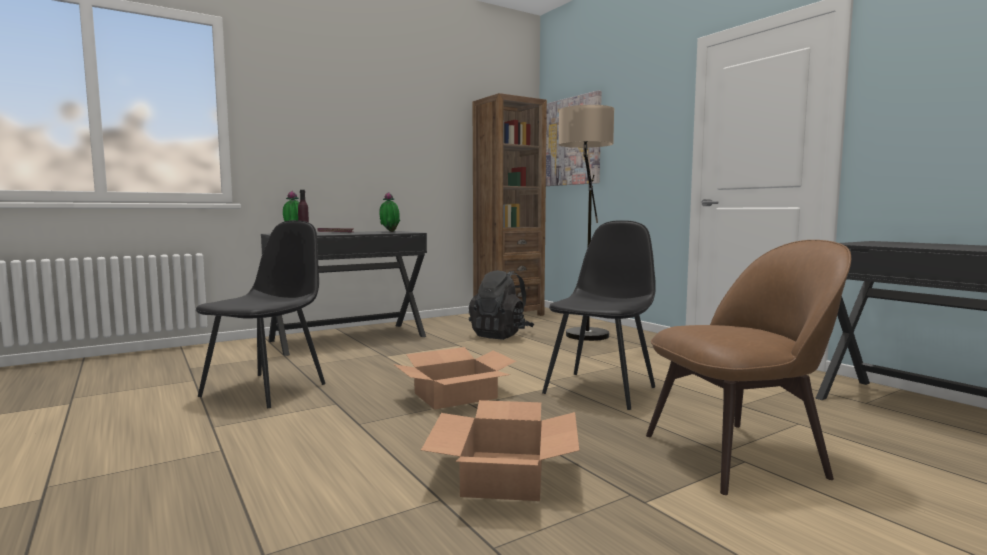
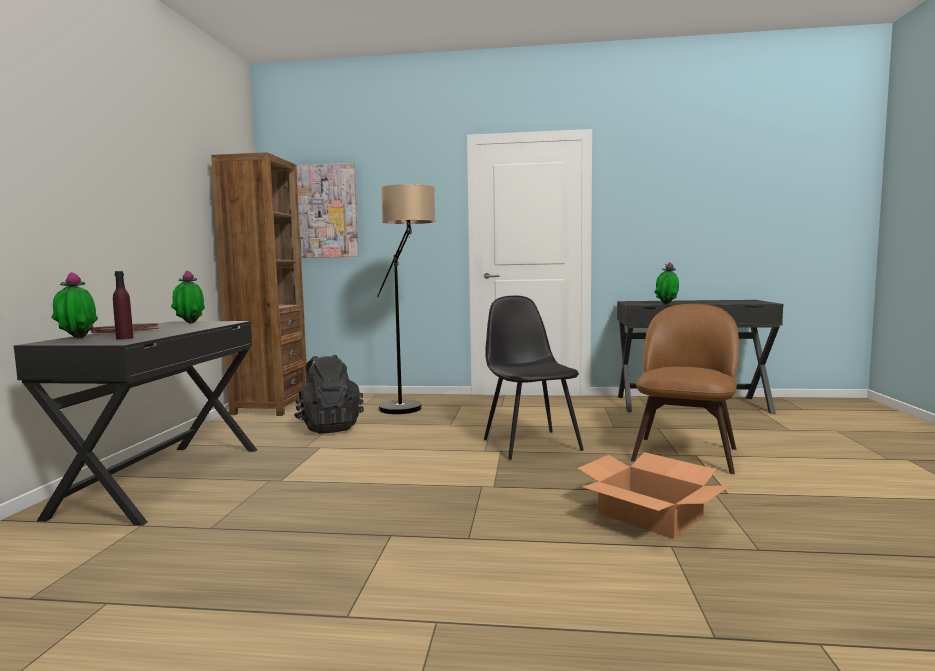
camera: 50 degrees left, 0 degrees up
(266, 389) = (265, 561): black chair -> none
(455, 396) = (462, 485): cardboard box -> none
(895, 246) = (666, 304): none -> potted plant

